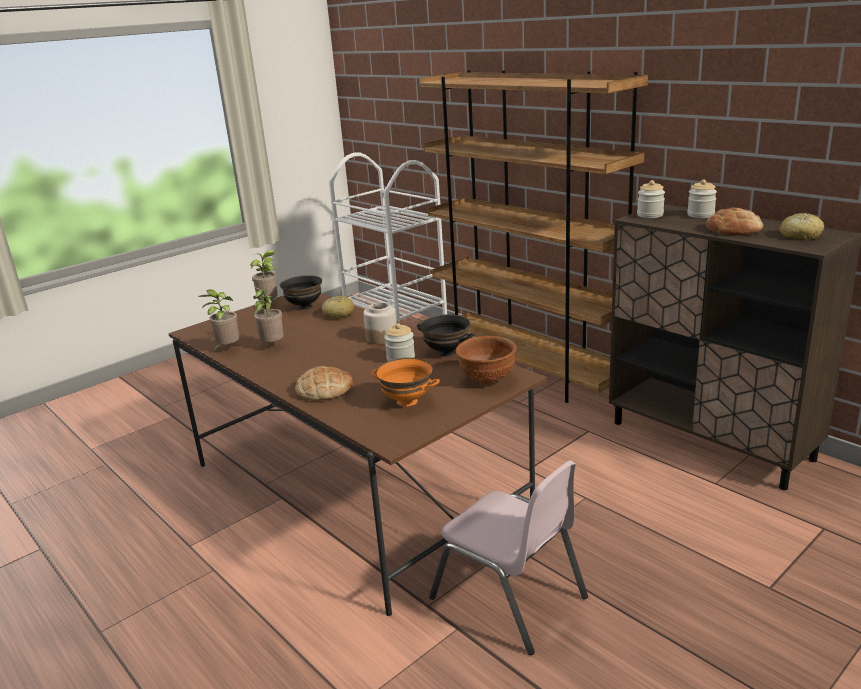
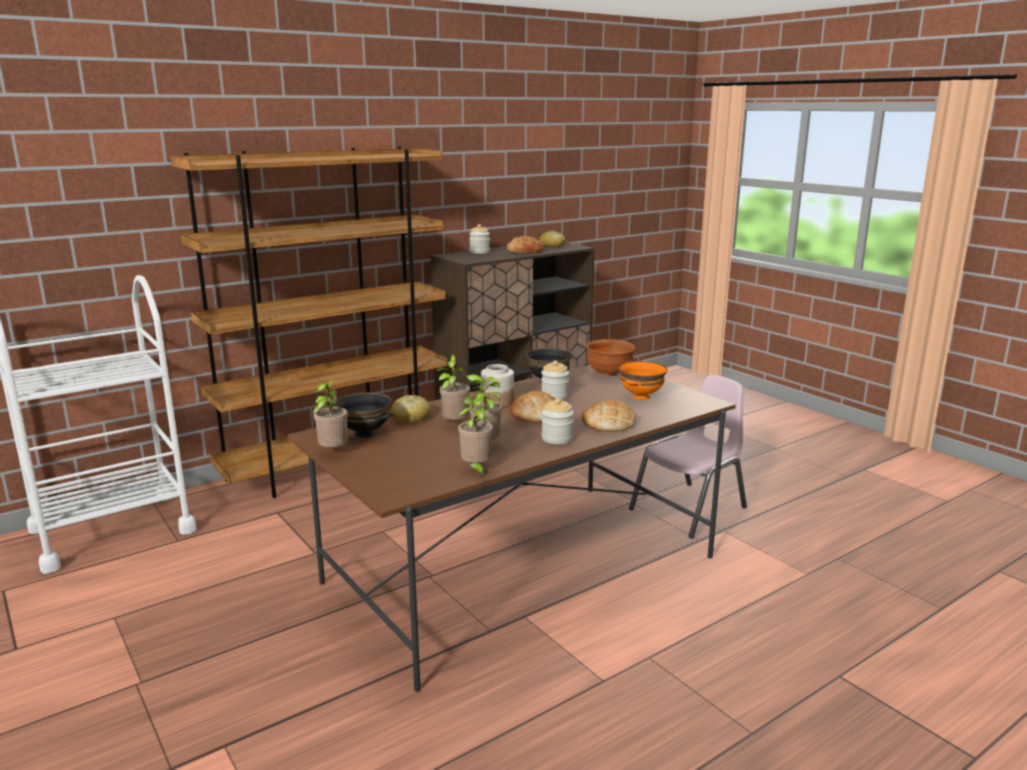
camera: 85 degrees left, 5 degrees down
(321, 330) = (454, 425): none -> potted plant
(348, 356) = (534, 414): none -> bread
(650, 215) = (464, 258): jar -> jar (557, 438)

